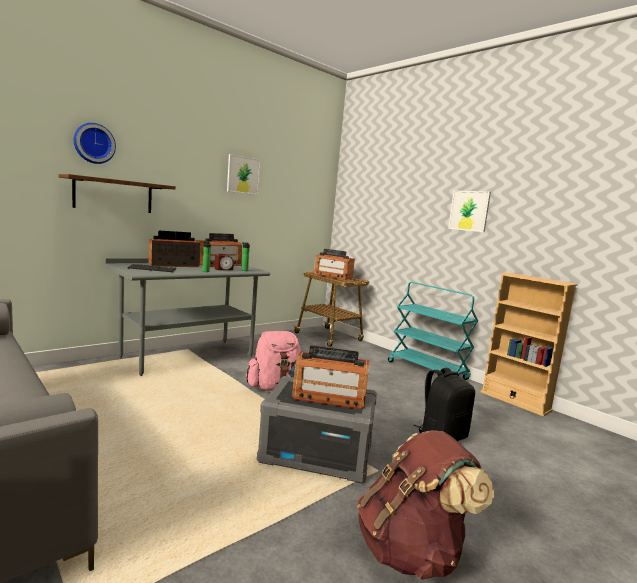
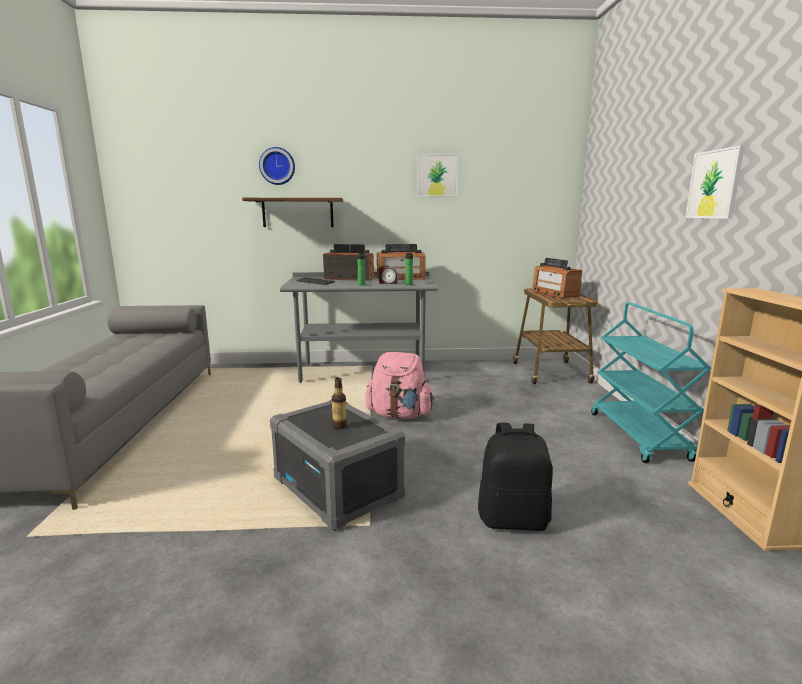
camera: 40 degrees right, 5 degrees up
(329, 397) = (339, 426): radio -> bottle
(411, 551) = (275, 611): brown backpack -> none

